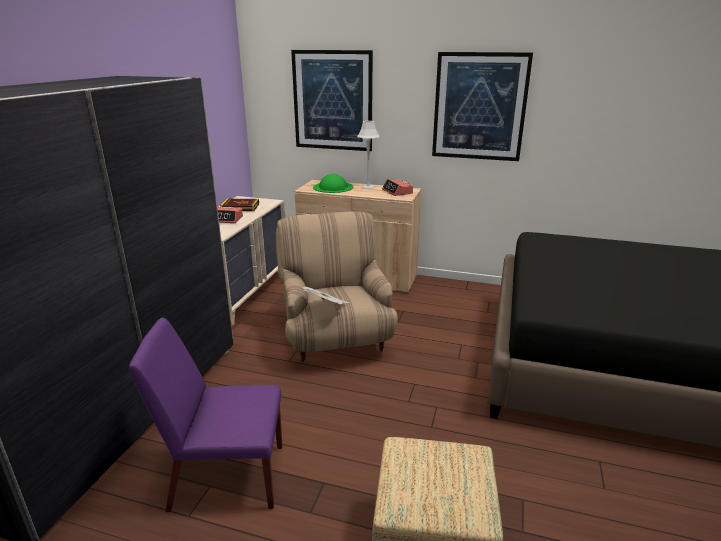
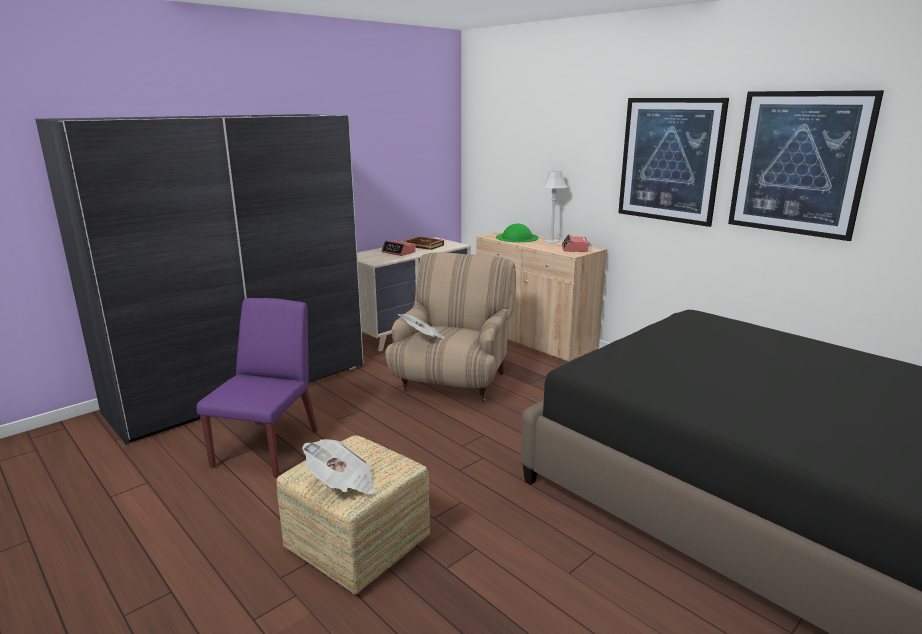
camera: 30 degrees right, 5 degrees down
(226, 477) = (267, 447): purple chair -> purple chair turned 75 degrees clockwise
(332, 101) = (531, 149): picture -> picture (798, 163)
(454, 501) = (342, 483): none -> newspaper

